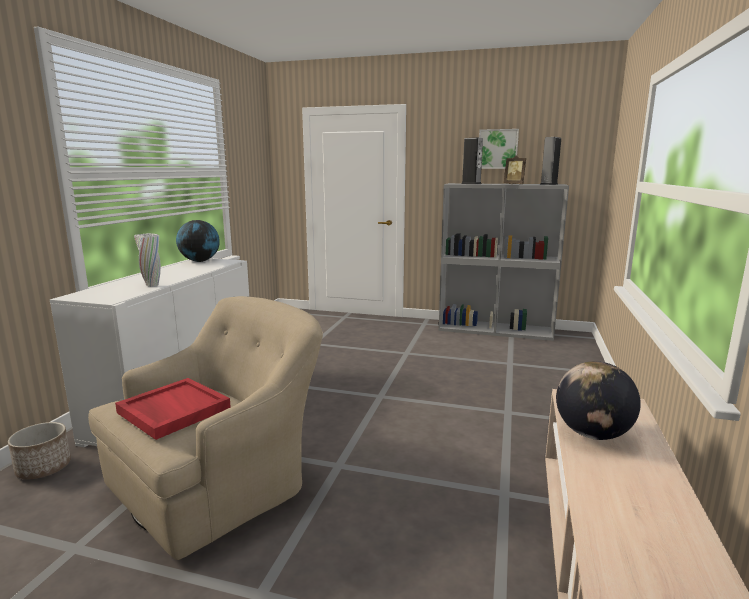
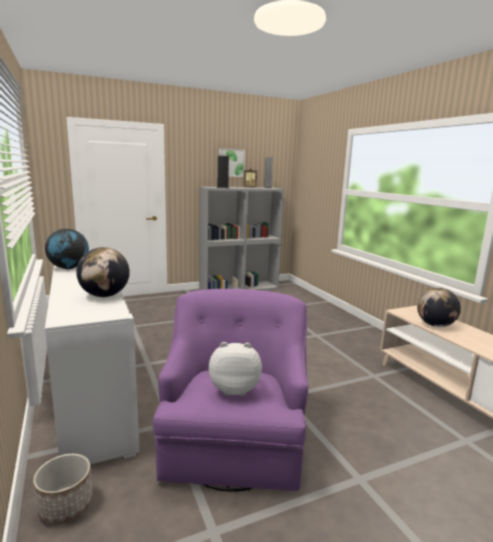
camera: 40 degrees left, 0 degrees up
(152, 285) = (105, 295): white vase -> globe
(173, 410) = (234, 389): red tray -> plush toy
(222, 481) = (234, 438): beige armchair -> purple armchair

